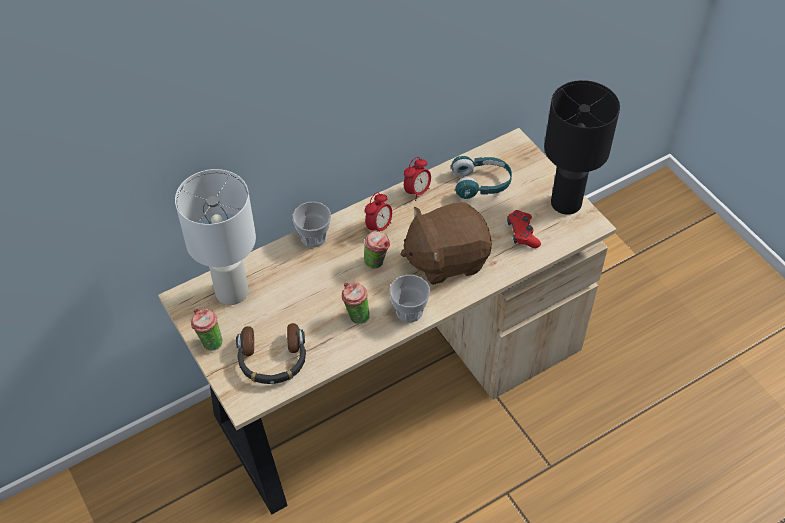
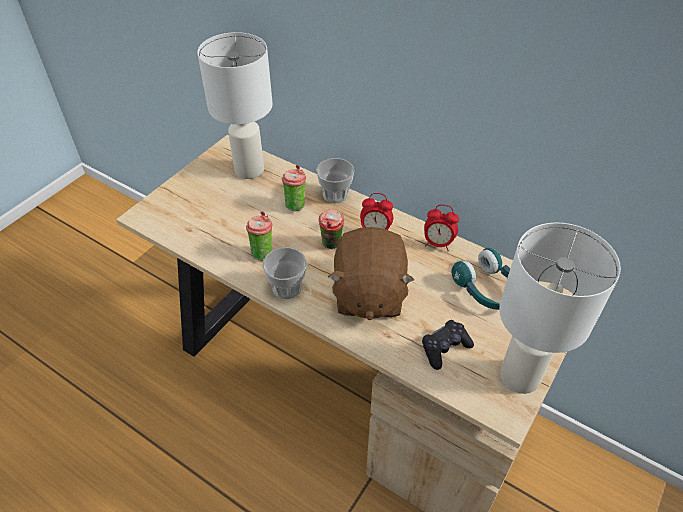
camera: 65 degrees right, 5 degrees down
(209, 342) = (193, 175): cup -> cup (295, 204)
(272, 359) = (190, 216): headphones -> none
(446, 259) = (368, 294): brown plush toy -> brown plush toy turned 135 degrees counterclockwise
(522, 233) = (445, 348): red game controller -> black game controller
(566, 202) = (521, 376): black table lamp -> white table lamp

